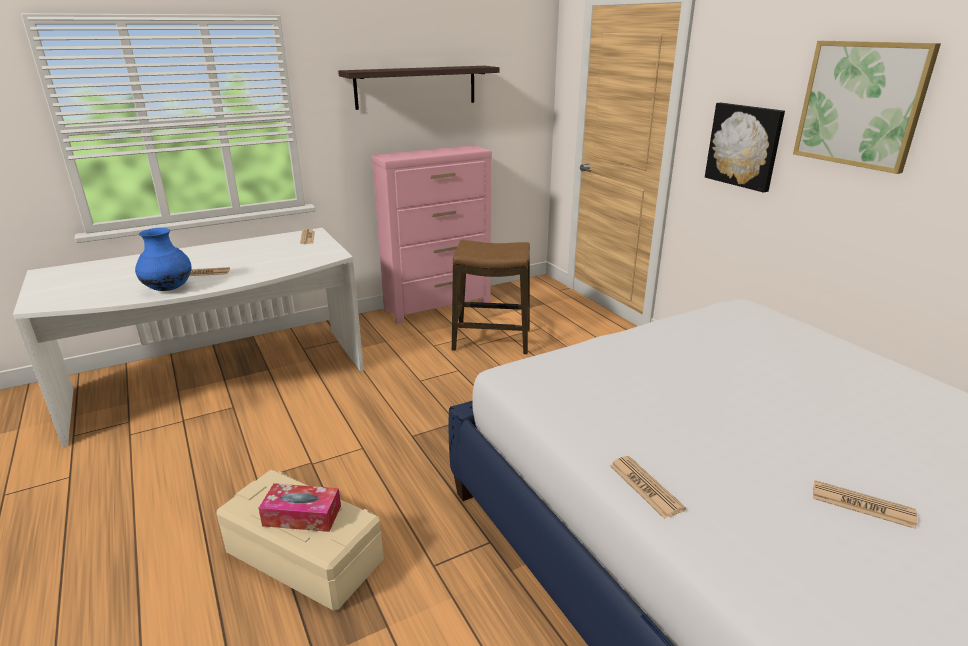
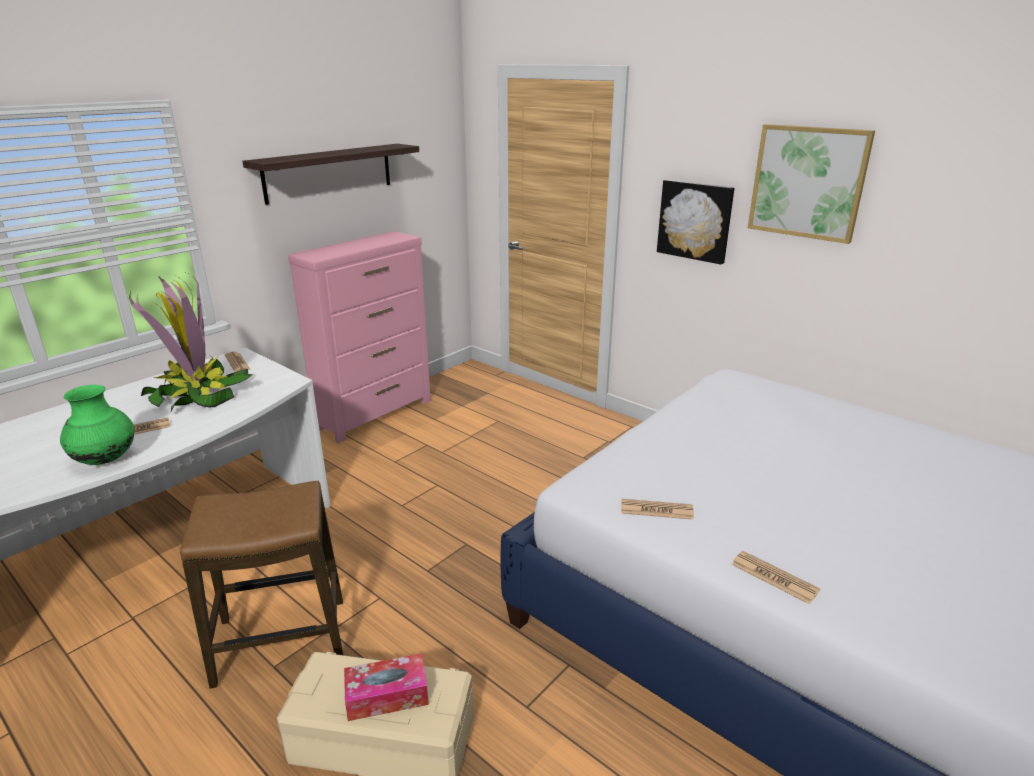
camera: 20 degrees left, 0 degrees up
(169, 289) = (106, 460): blue vase -> green vase
(262, 255) = (197, 394): none -> potted plant
(491, 340) = (454, 444): stool -> stool (280, 642)
(862, 505) = (938, 550): newspaper -> newspaper (656, 510)

